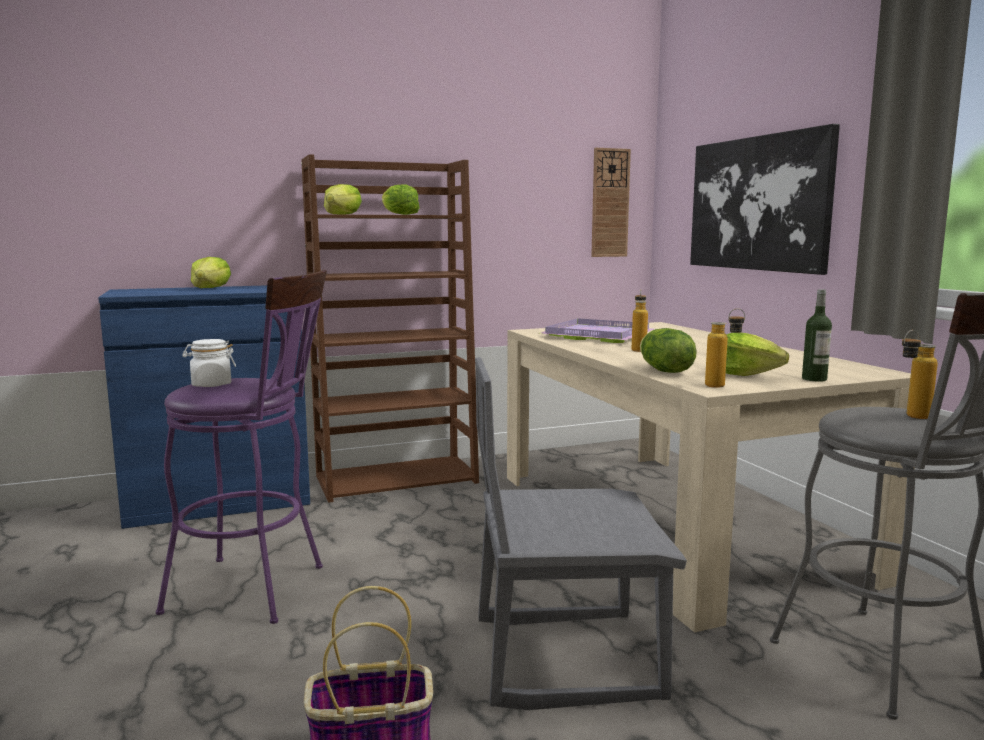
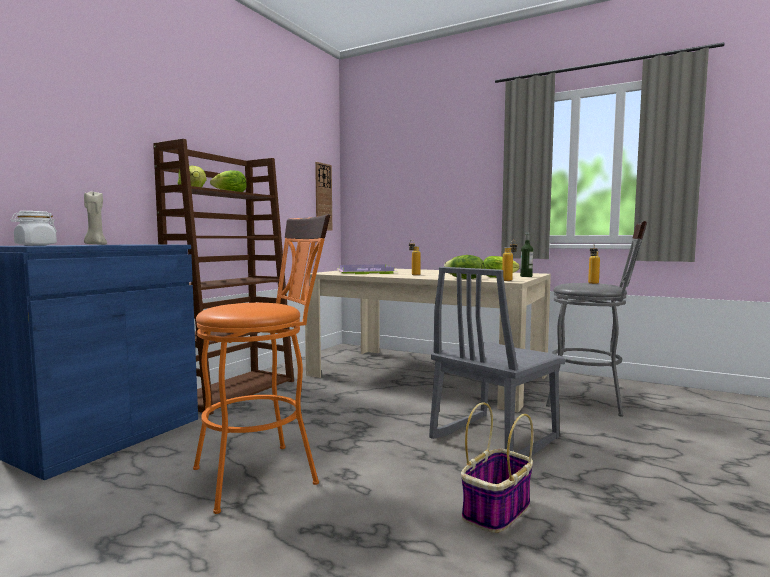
camera: 40 degrees left, 5 degrees down
(210, 288) = (95, 244): lettuce -> beige candle
(211, 384) = (235, 306): white jar -> white jar (35, 245)
(258, 589) = (265, 472): purple stool -> orange stool
(758, 203) = (425, 198): picture -> none

